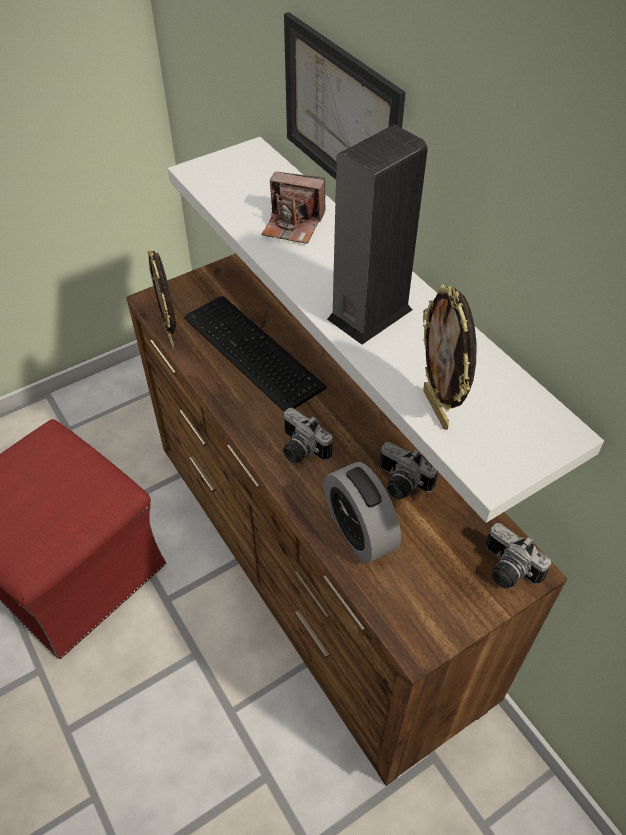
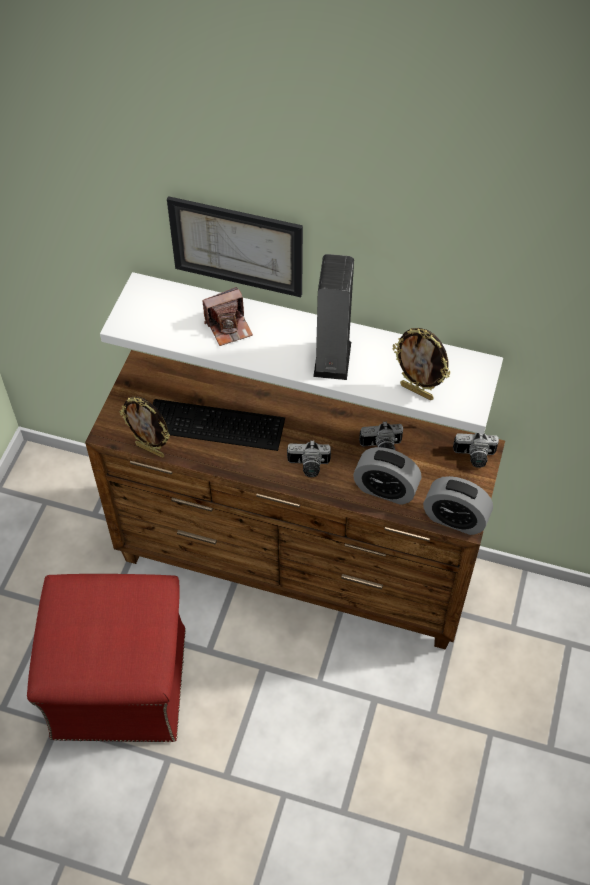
camera: 40 degrees left, 5 degrees up
(410, 626) = (455, 519): none -> alarm clock

